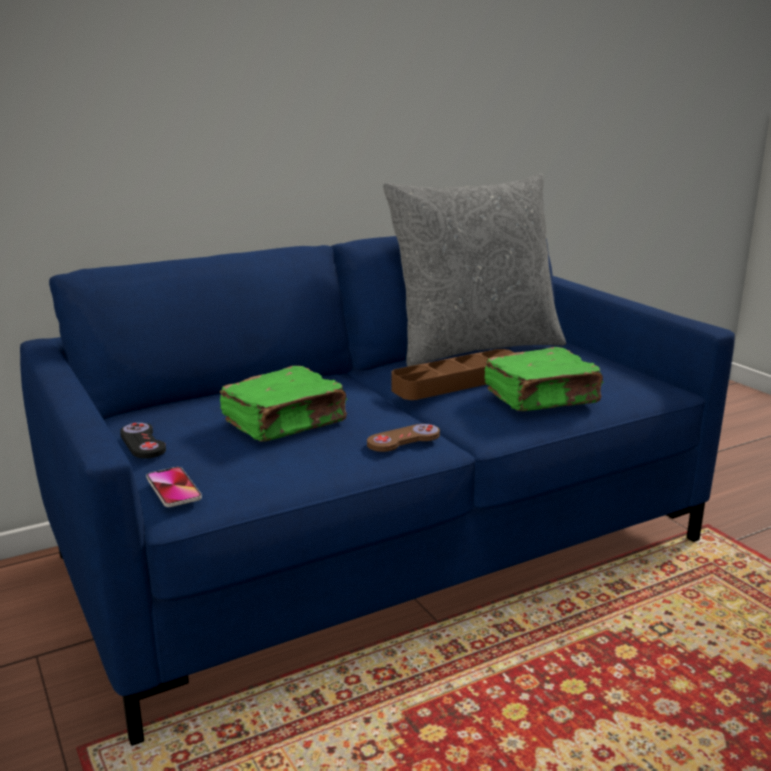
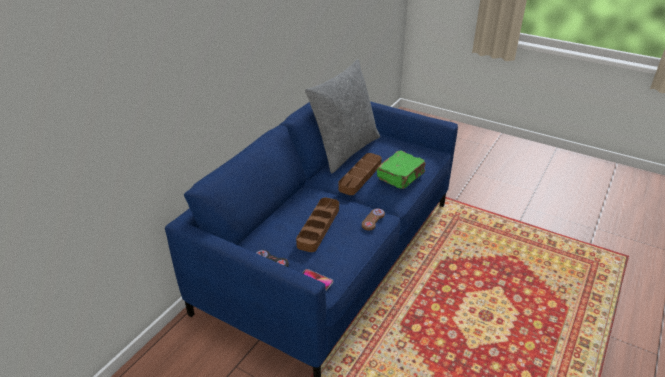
camera: 30 degrees left, 15 degrees up
(286, 423) = (318, 227): green book -> brown tray

